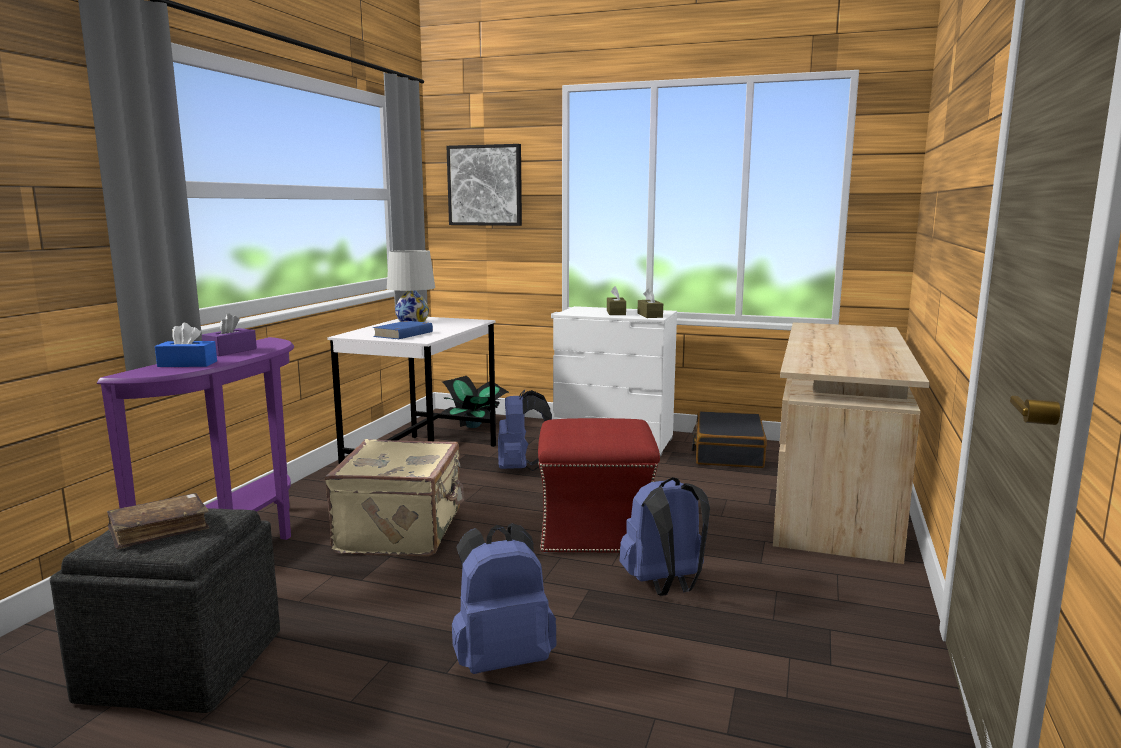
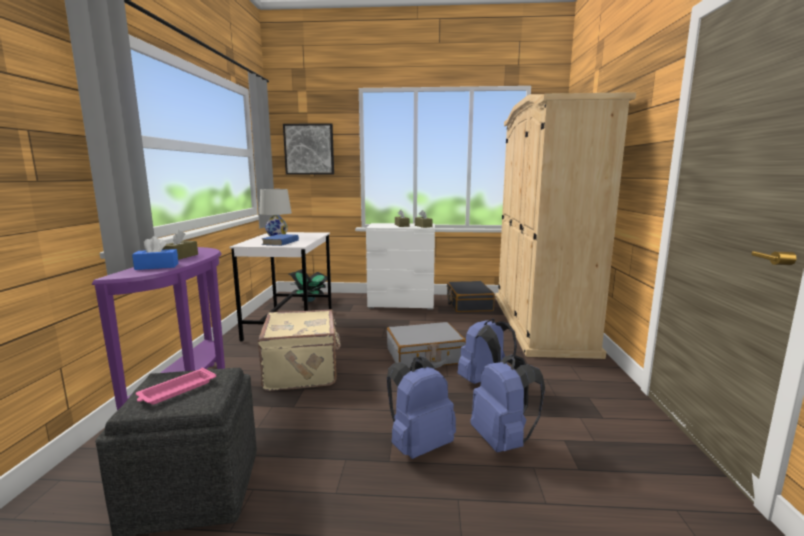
camera: 15 degrees left, 0 degrees up
(159, 530) = (176, 390): brown book -> pink tray
(230, 351) = (180, 257): purple tissue box -> brown tissue box
(520, 468) = (355, 323): blue backpack -> blue backpack (503, 441)
(597, 530) = (425, 356): red ottoman -> grey suitcase
(835, 495) = (540, 322): beige desk -> beige wardrobe

